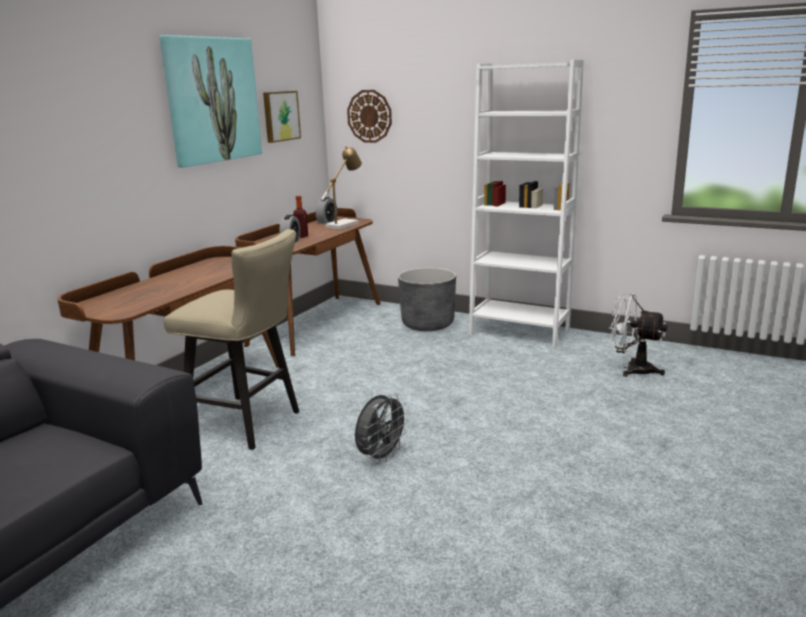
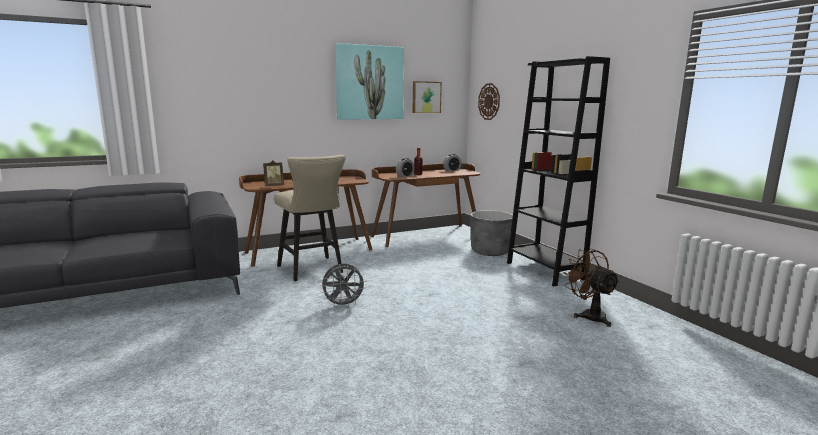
camera: 35 degrees right, 5 degrees down
(140, 303) = (274, 186): none -> picture frame
(344, 224) = (457, 173): table lamp -> none
(519, 332) = (544, 271): white bookcase -> black bookcase
(632, 369) = (589, 315): white fan -> brown fan

